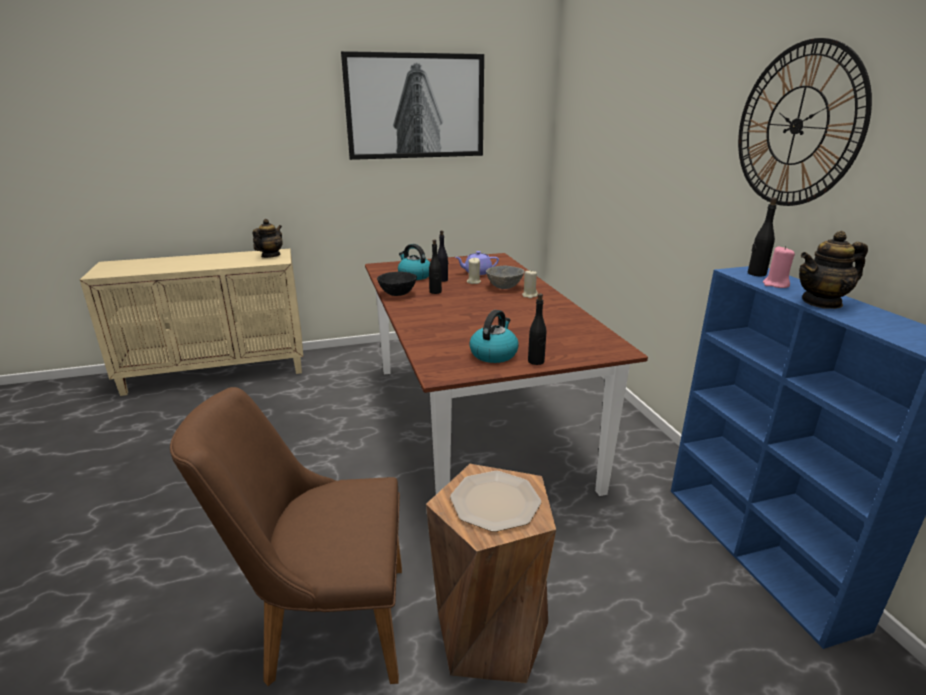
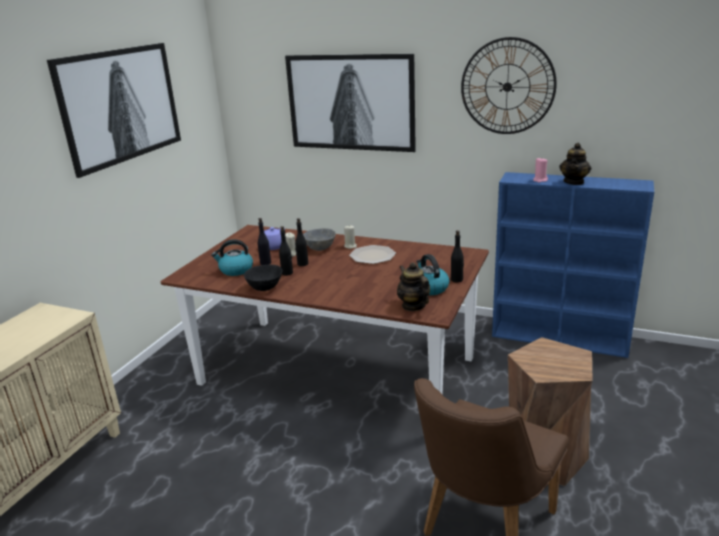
camera: 50 degrees left, 0 degrees up
(270, 256) = (45, 317): teapot -> teapot (413, 306)
(496, 502) = (554, 359): plate -> plate (373, 255)
(636, 138) = (350, 103): none -> picture
(756, 274) = (519, 177): black bottle -> black bottle (302, 264)

